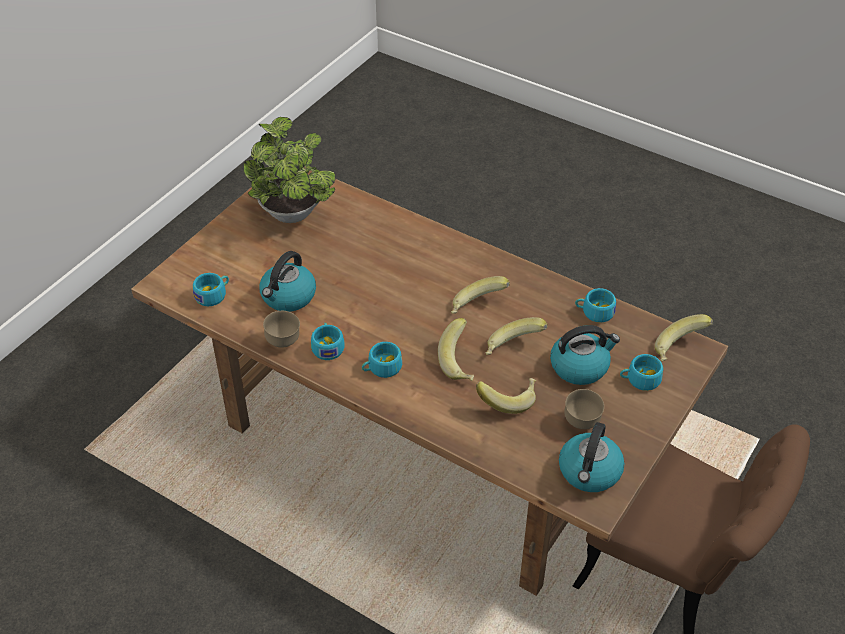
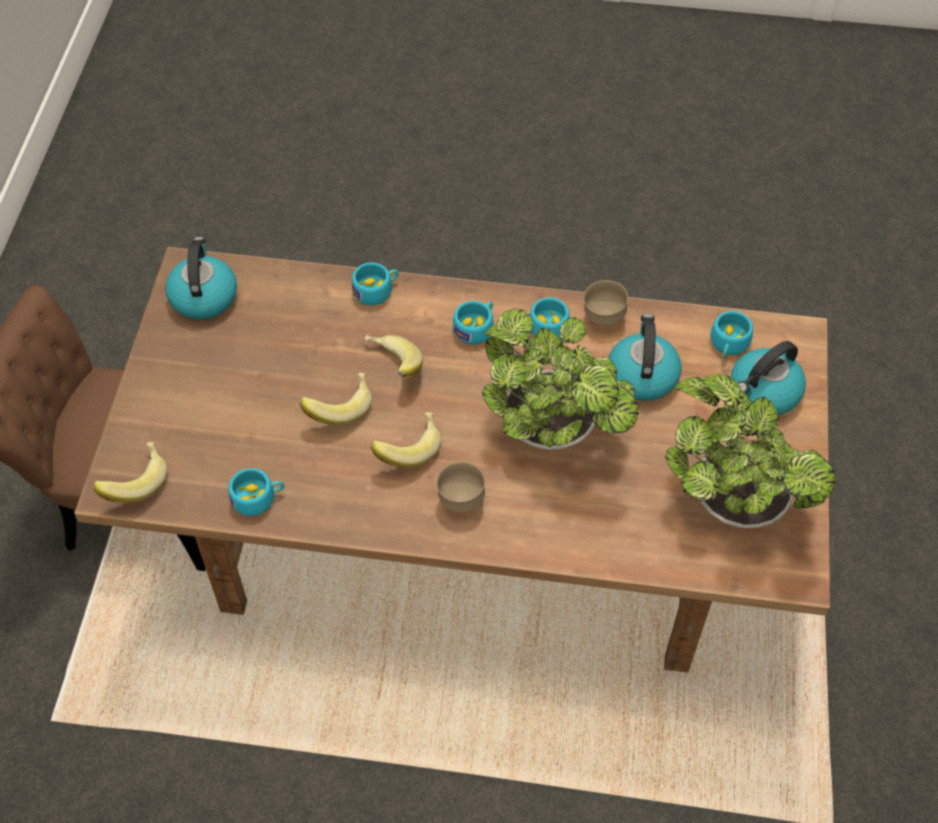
camera: 155 degrees right, 10 degrees up
(373, 284) = (554, 432): none -> potted plant
(507, 400) = (319, 342): banana -> none
(580, 366) = (252, 413): kettle -> kettle (763, 393)
(581, 422) = (228, 345): brown bowl -> brown bowl (461, 500)
(639, 380) = (176, 422): turquoise cup -> turquoise cup (376, 290)

